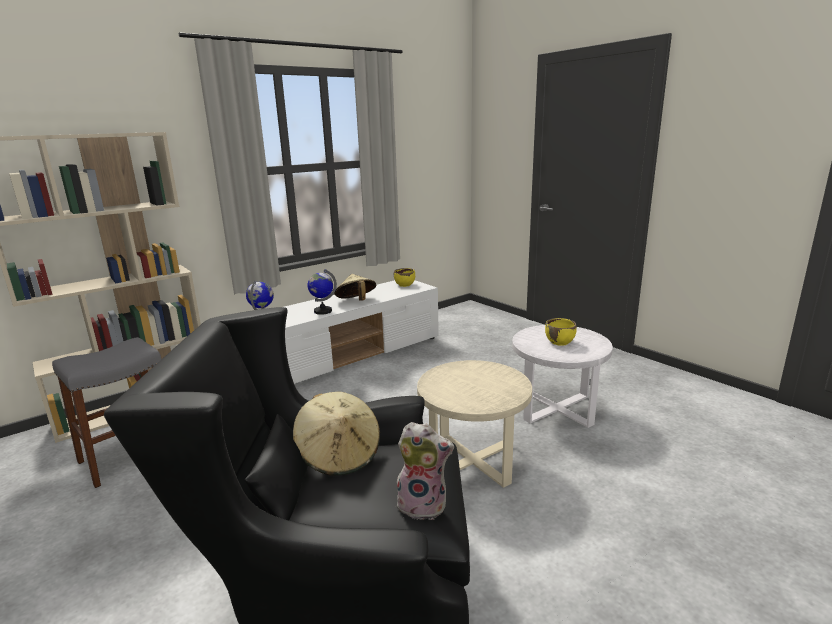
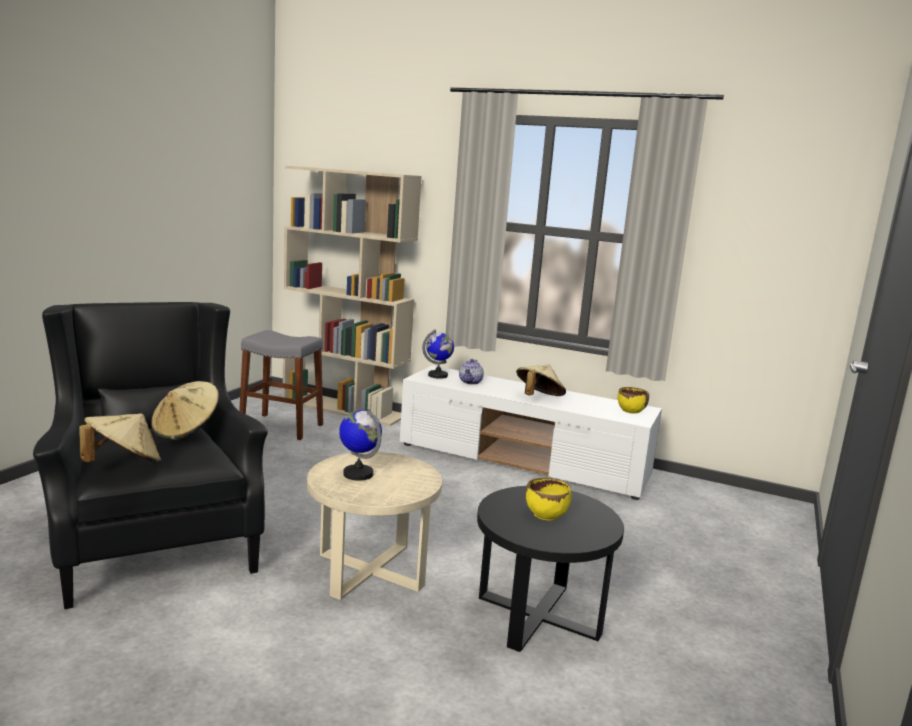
camera: 60 degrees right, 5 degrees down
(295, 314) = (470, 382): none -> teapot
(322, 311) = (492, 390): globe -> globe (358, 474)
(424, 505) = (123, 465): plush toy -> beige hat
(556, 408) = (538, 615): white side table -> black side table

